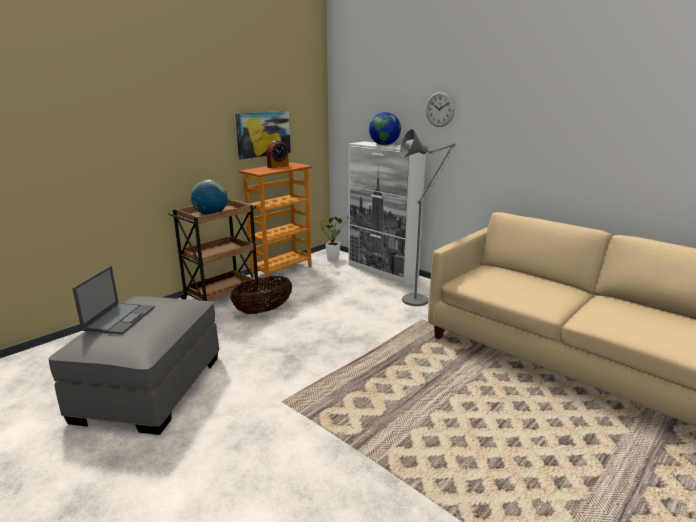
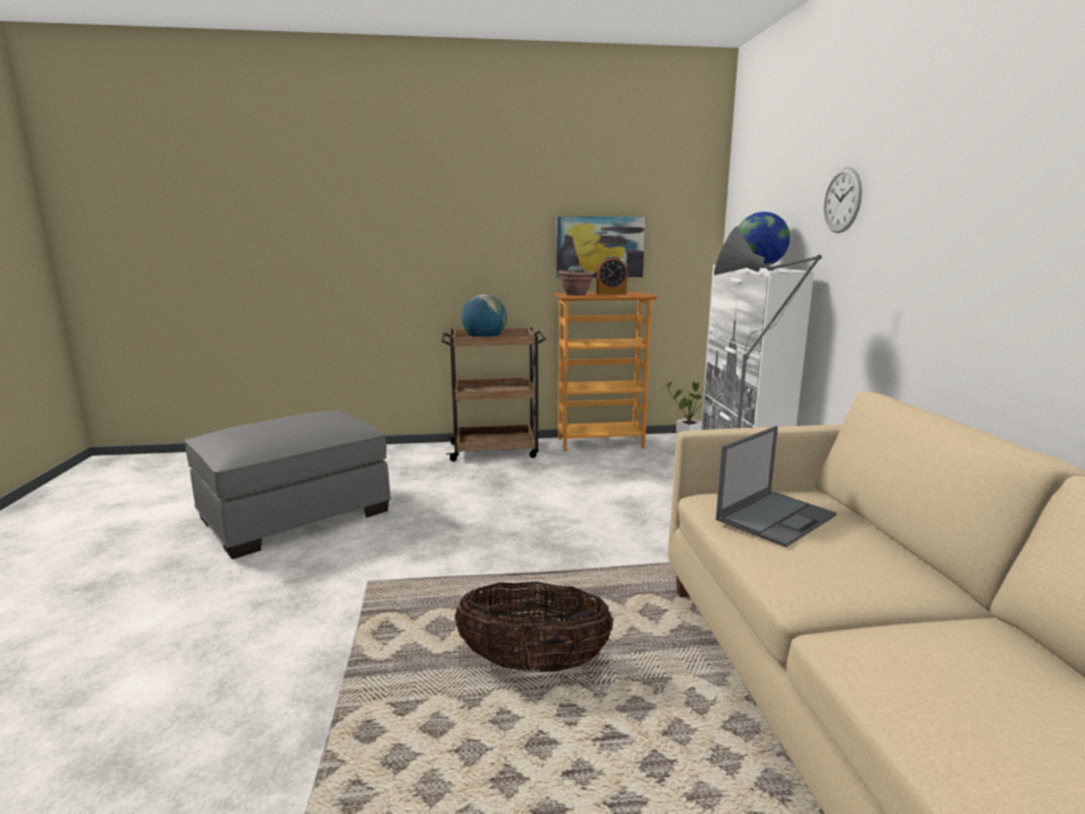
camera: 40 degrees right, 5 degrees down
(120, 318) = (274, 421): laptop -> laptop (776, 517)
(260, 170) = (576, 294): none -> potted plant
(263, 311) = (509, 479): basket -> basket (533, 663)

